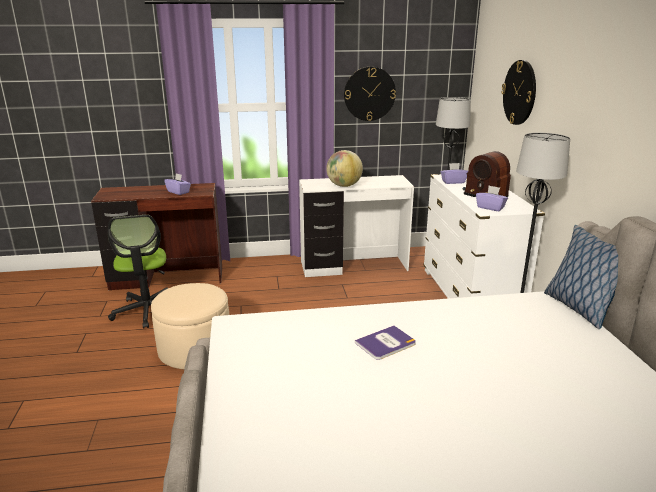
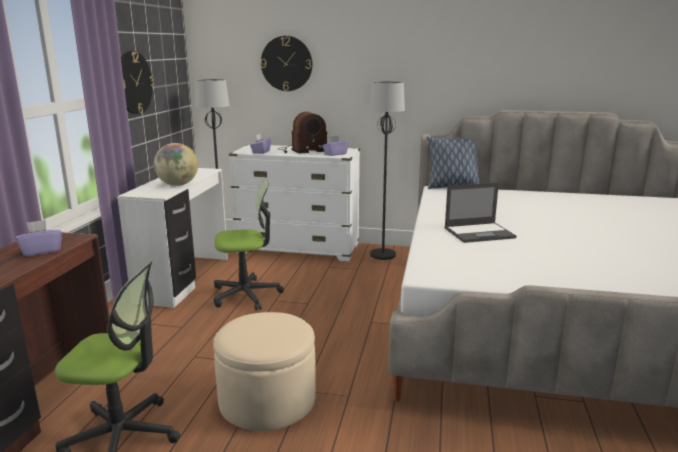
camera: 70 degrees left, 5 degrees down
(347, 298) = (246, 295): none -> office chair
(385, 343) = (480, 233): book -> laptop

